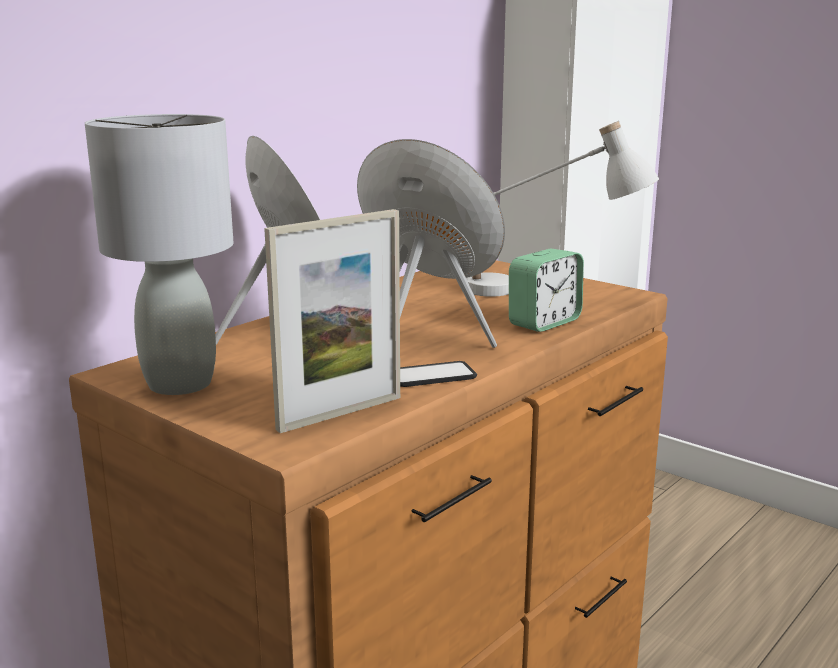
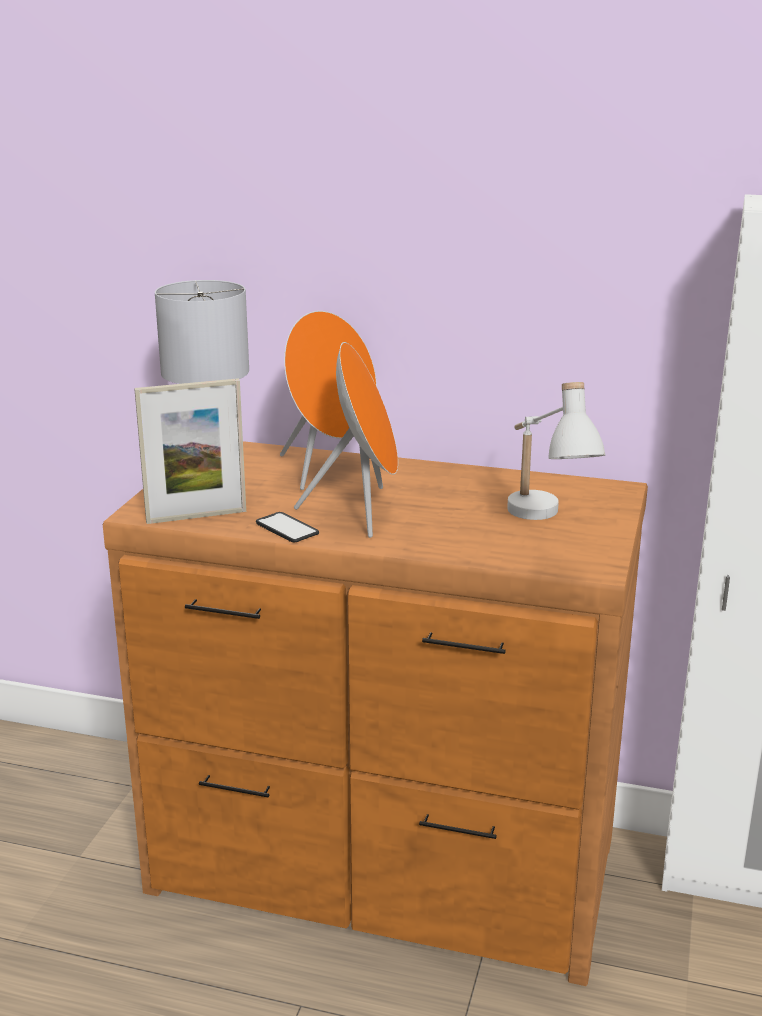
camera: 65 degrees right, 5 degrees up
(340, 413) = (196, 516): picture frame -> picture frame turned 45 degrees counterclockwise
(544, 322) = (457, 545): alarm clock -> none

